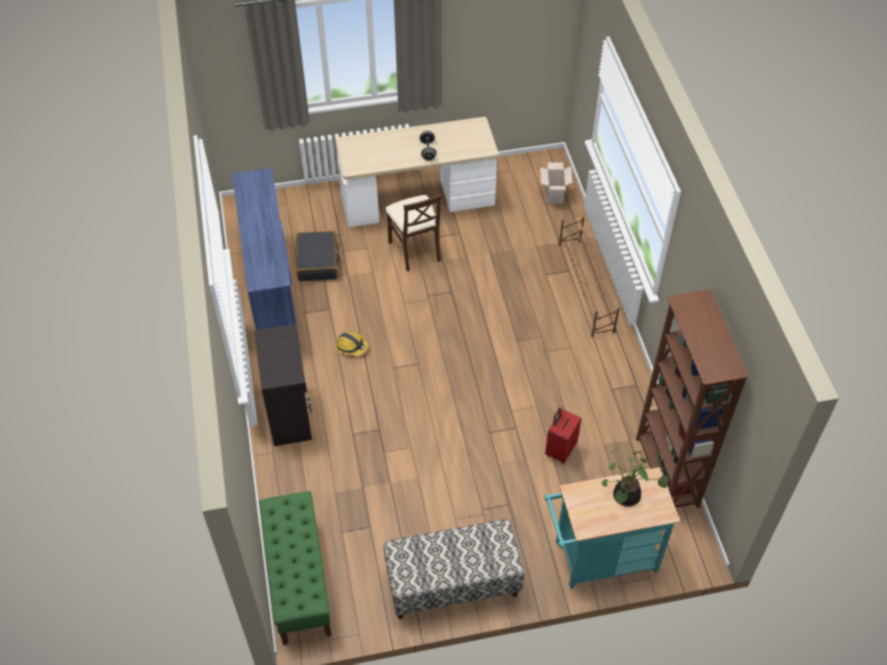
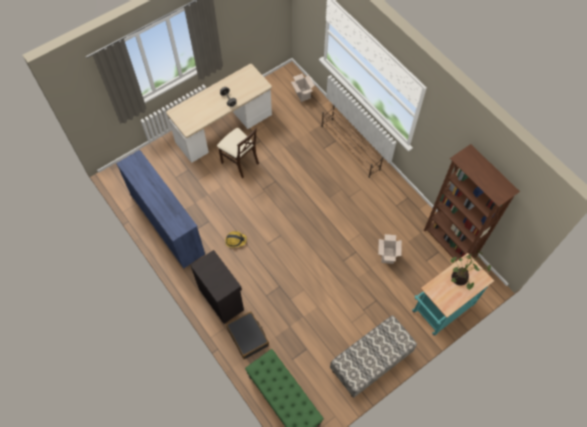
camera: 25 degrees left, 10 degrees up
(318, 262) = (185, 193): black suitcase -> black suitcase (248, 337)
(560, 450) = (387, 255): red suitcase -> cardboard box

